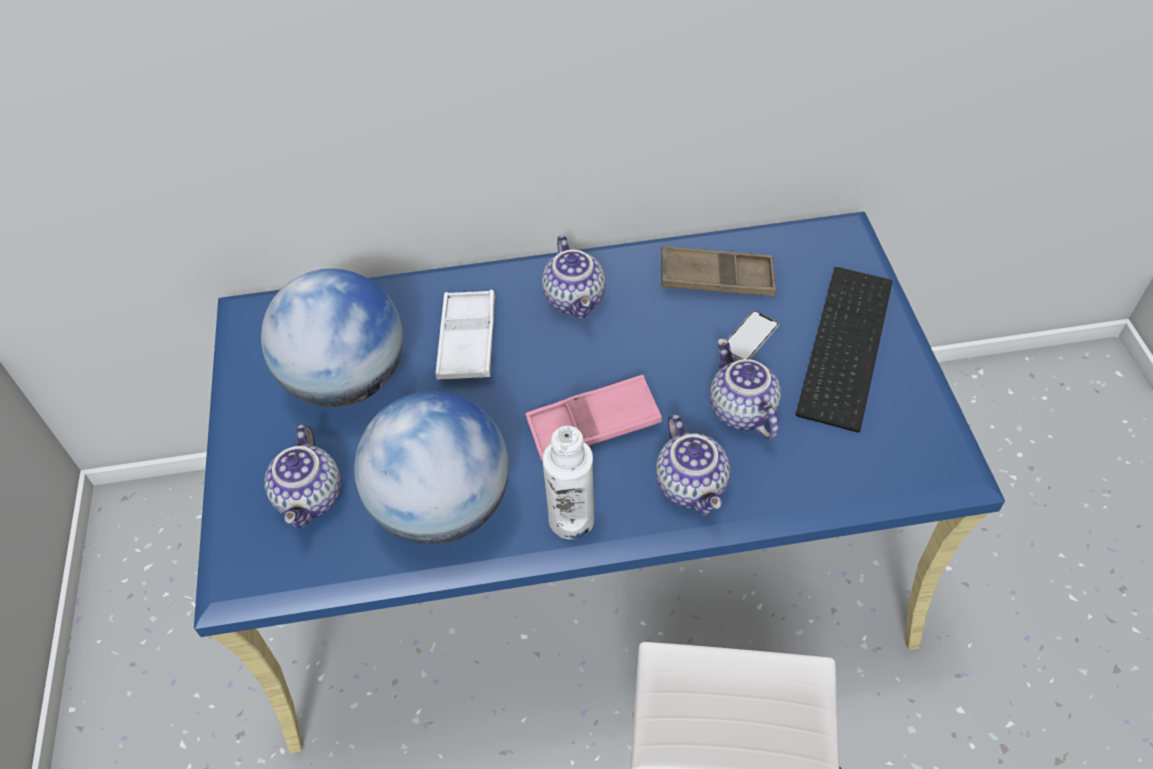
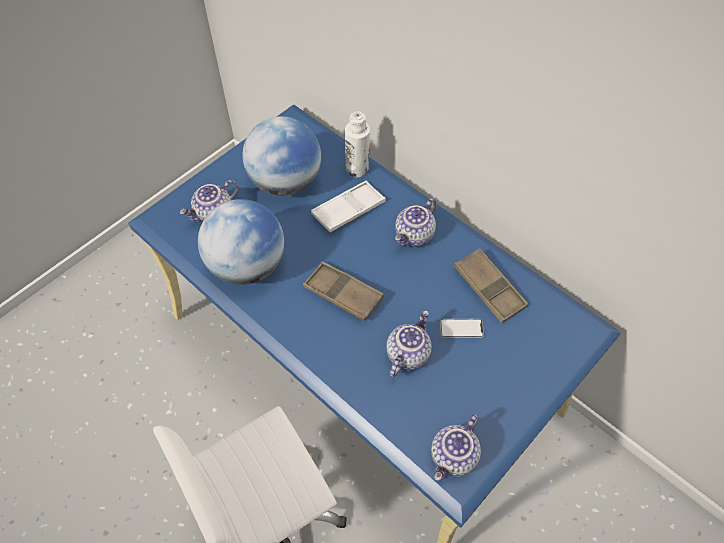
camera: 50 degrees right, 5 degrees up
(571, 519) = (280, 321): white bottle -> white bottle (357, 169)
(593, 424) = (343, 294): pink tray -> brown tray
(693, 486) = (341, 360): teapot -> teapot (454, 458)
(842, 343) = (498, 376): keyboard -> none

